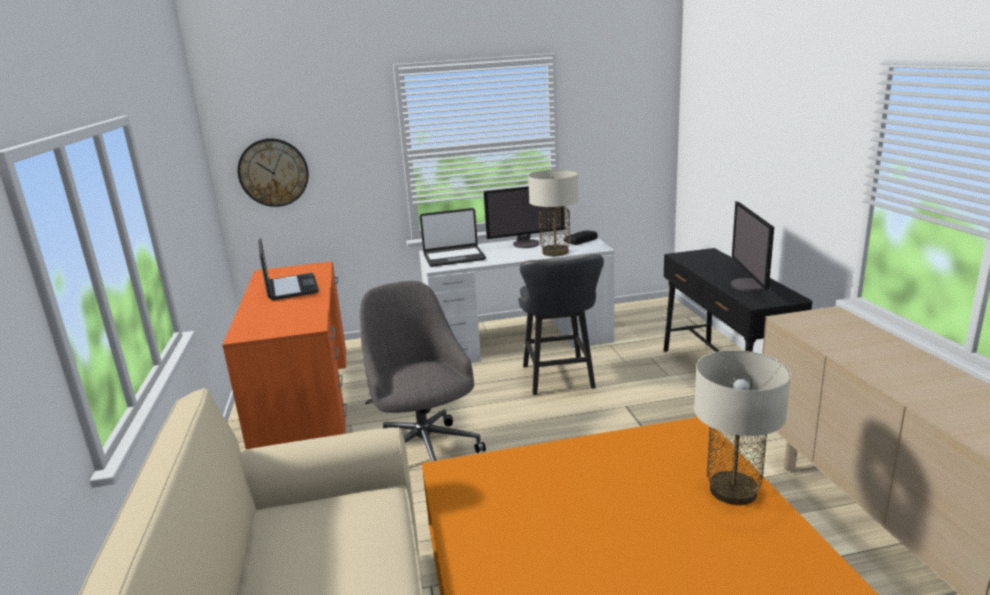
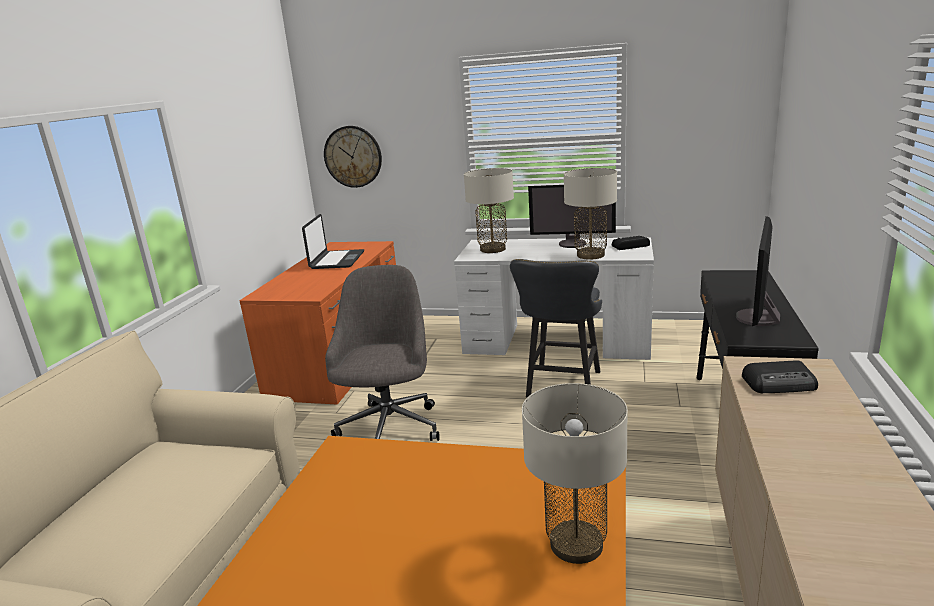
camera: 25 degrees right, 0 degrees up
(454, 257) = (493, 249): laptop -> table lamp
(825, 328) = (780, 383): none -> radio

